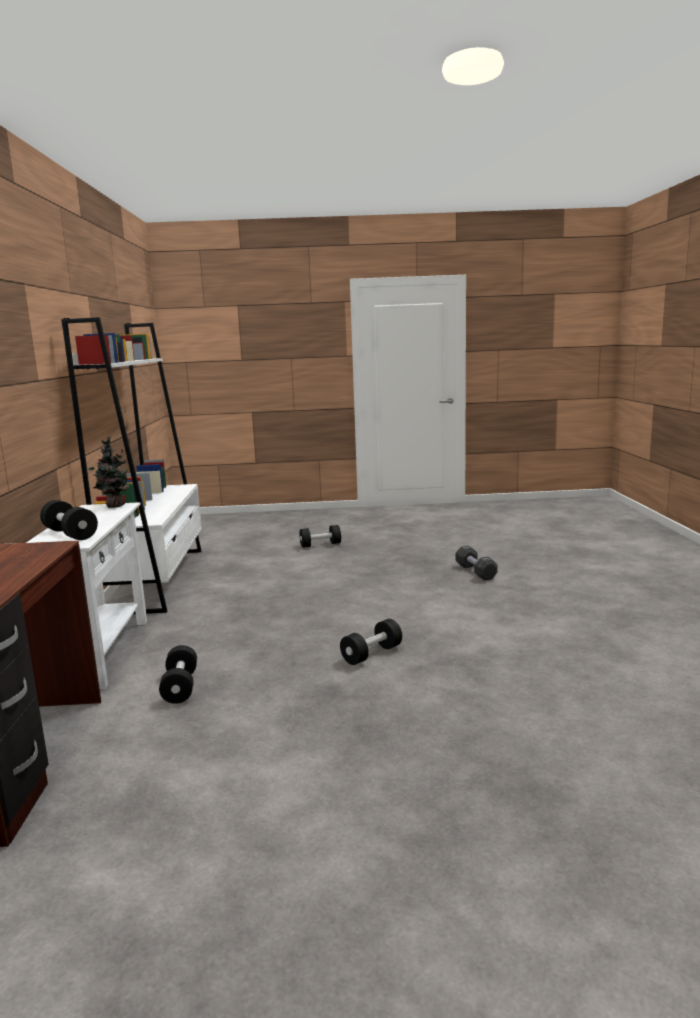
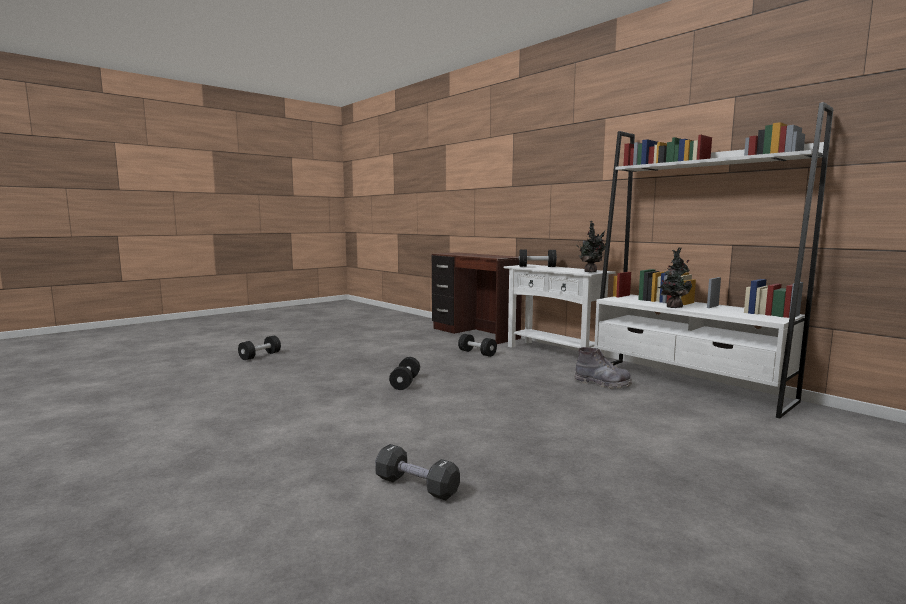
camera: 140 degrees right, 5 degrees down
(168, 504) = (673, 307): none -> potted plant
(206, 597) = (602, 383): none -> grey boot
(320, 545) = (716, 473): black dumbbell -> black dumbbell (260, 356)

